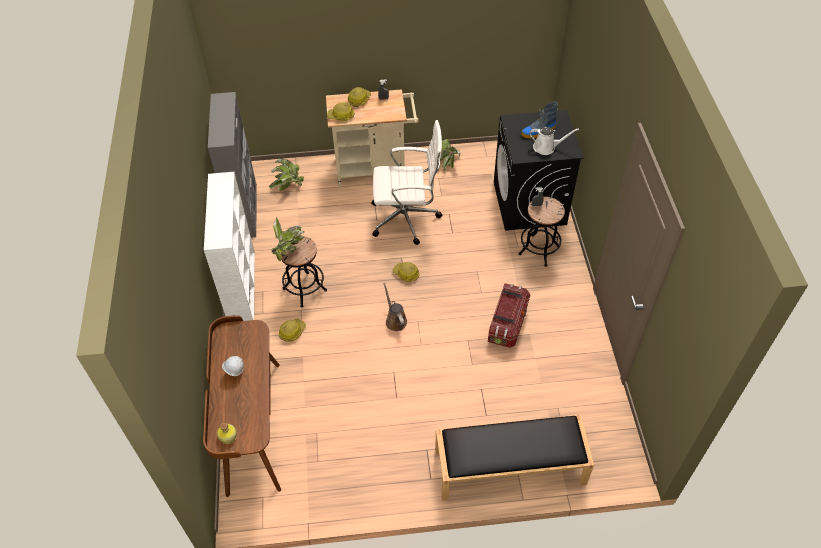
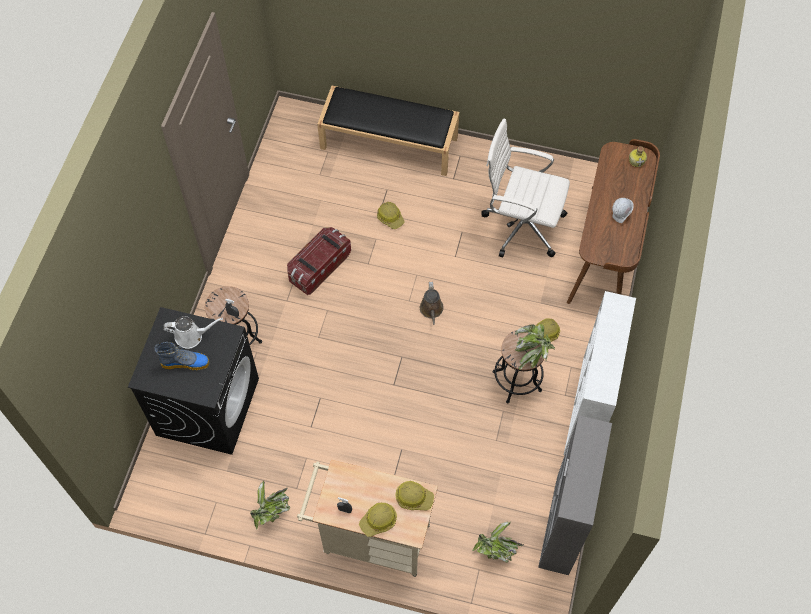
camera: 160 degrees left, 10 degrees up
(406, 274) = (397, 361): hard hat -> hard hat (390, 217)
(407, 218) = (364, 438): white office chair -> white office chair (521, 225)
(546, 147) = (191, 336): white watering can -> white watering can turned 150 degrees clockwise

